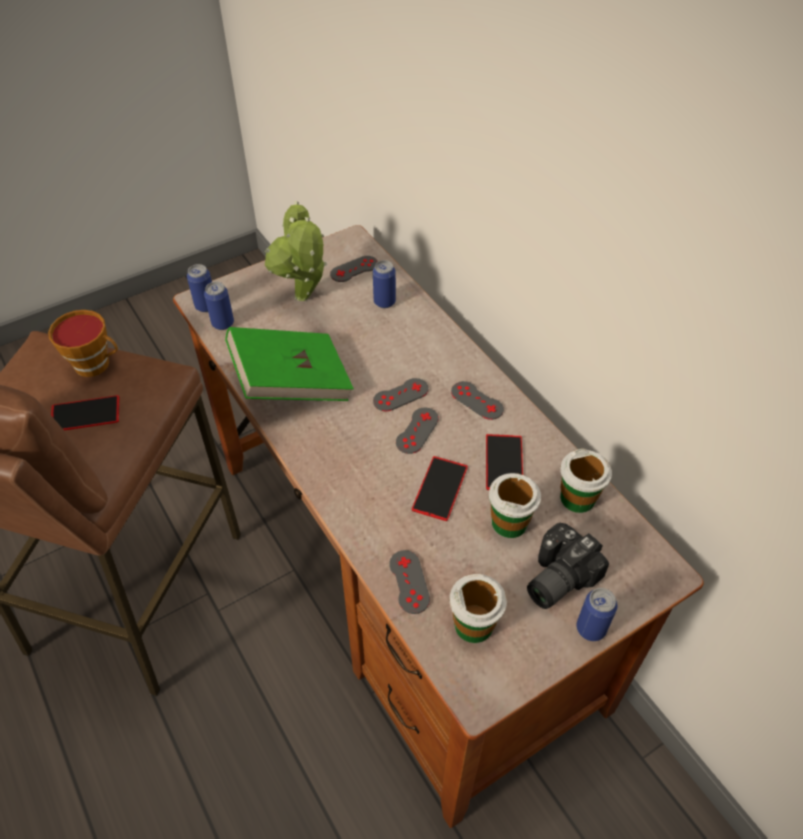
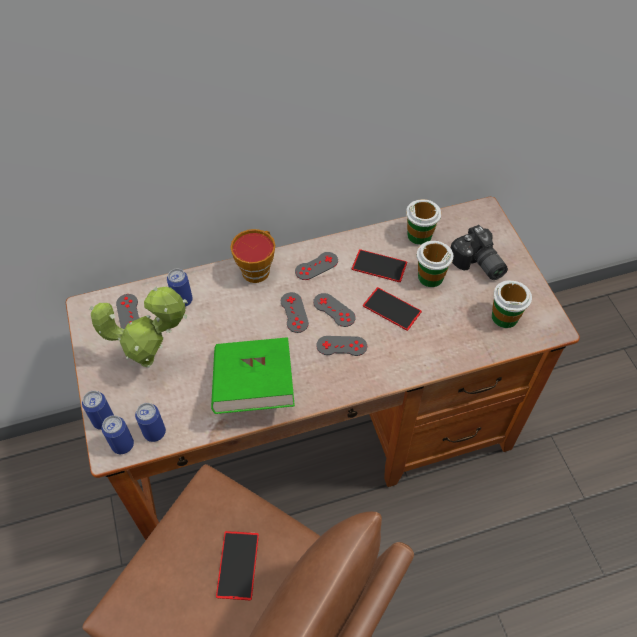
camera: 75 degrees left, 5 degrees up
(96, 364) = (172, 552): cup -> cup (257, 269)
(409, 581) = (466, 345): grey game controller -> grey game controller (341, 346)
(590, 628) = (516, 258): can -> can (103, 420)

